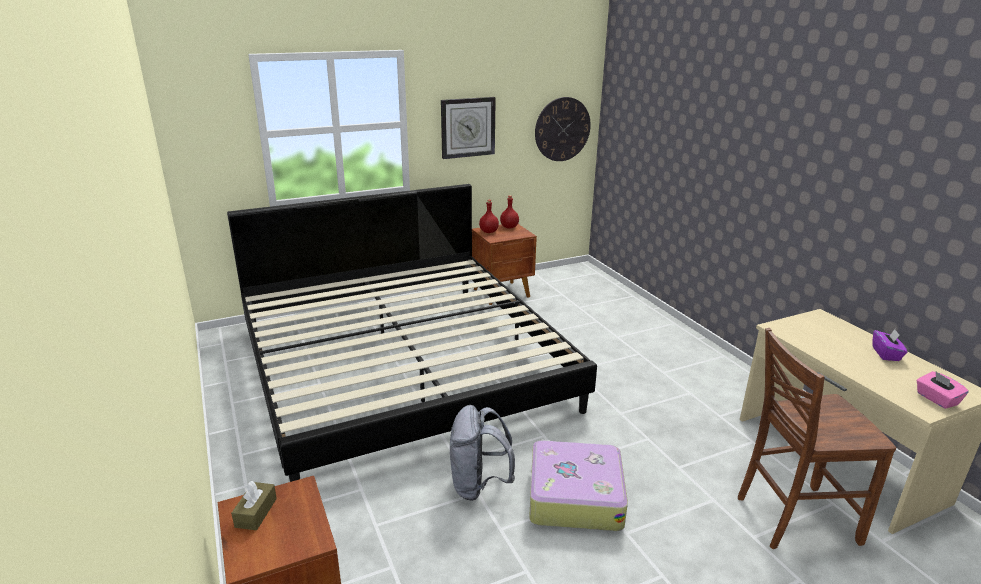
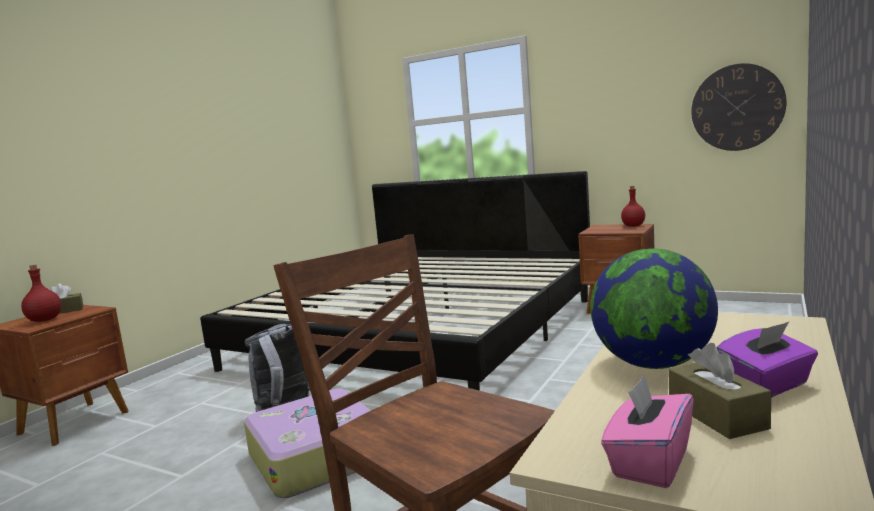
camera: 55 degrees right, 15 degrees down
(468, 127) = (598, 110): wall clock -> none
(489, 232) = (601, 227): red bottle -> red bottle (44, 320)
(845, 358) = (653, 364): none -> globe
(905, 373) = (717, 415): none -> brown tissue box

